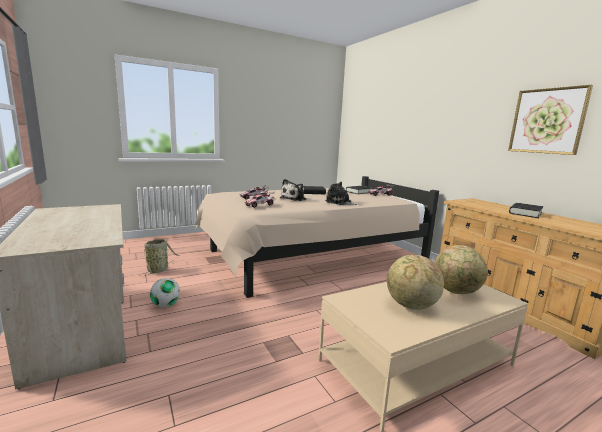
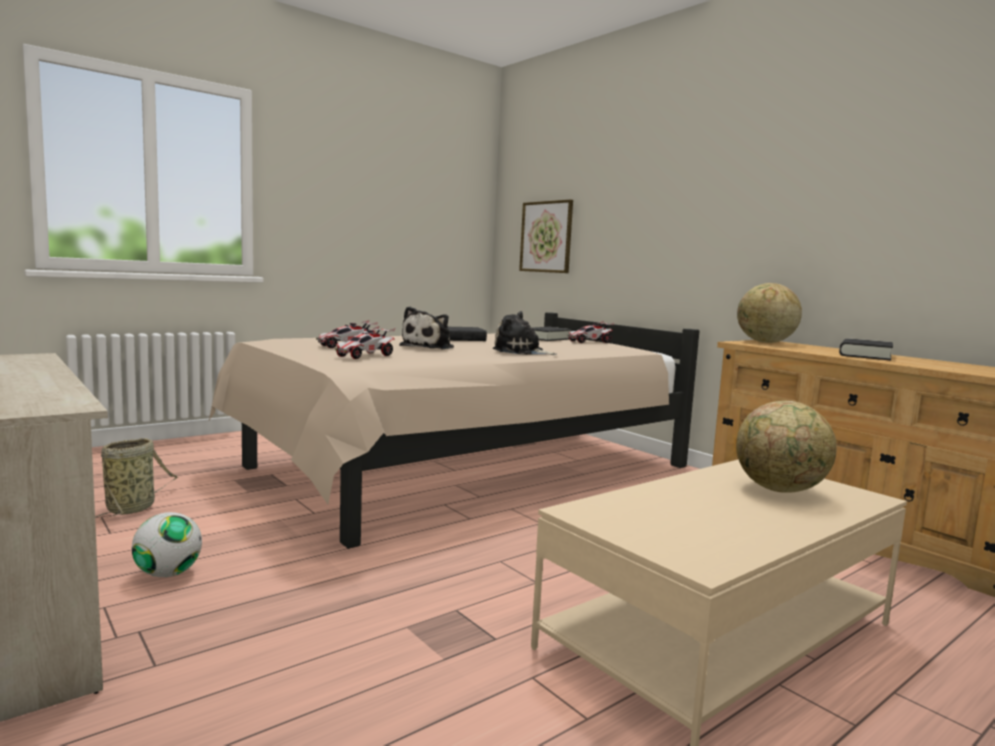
camera: 10 degrees left, 5 degrees down
(410, 306) = (711, 515): globe -> globe (765, 342)
(547, 121) = (886, 193): picture -> picture (546, 237)

